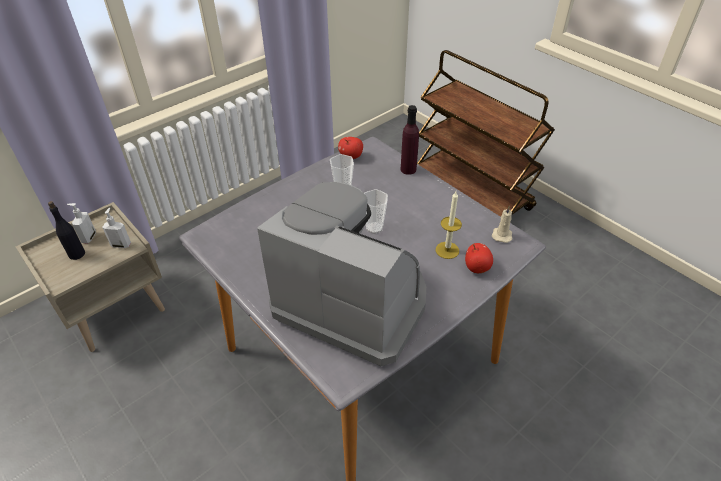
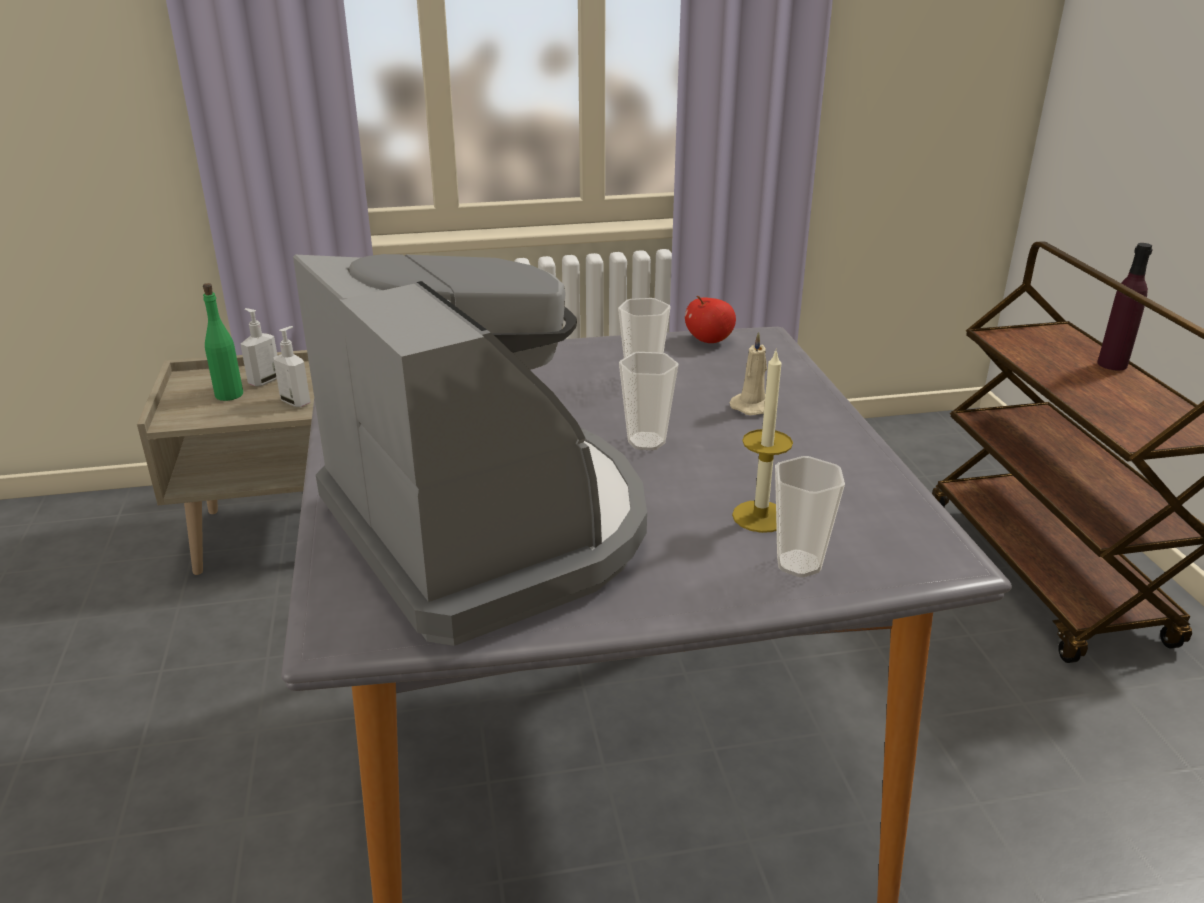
camera: 30 degrees right, 15 degrees down
(77, 254) = (229, 394): black bottle -> green bottle
(408, 169) = (802, 383): purple bottle -> purple bottle (1112, 364)
(477, 267) = (798, 564): apple -> cup
(502, 235) = (912, 531): beige candle -> beige candle (753, 406)

